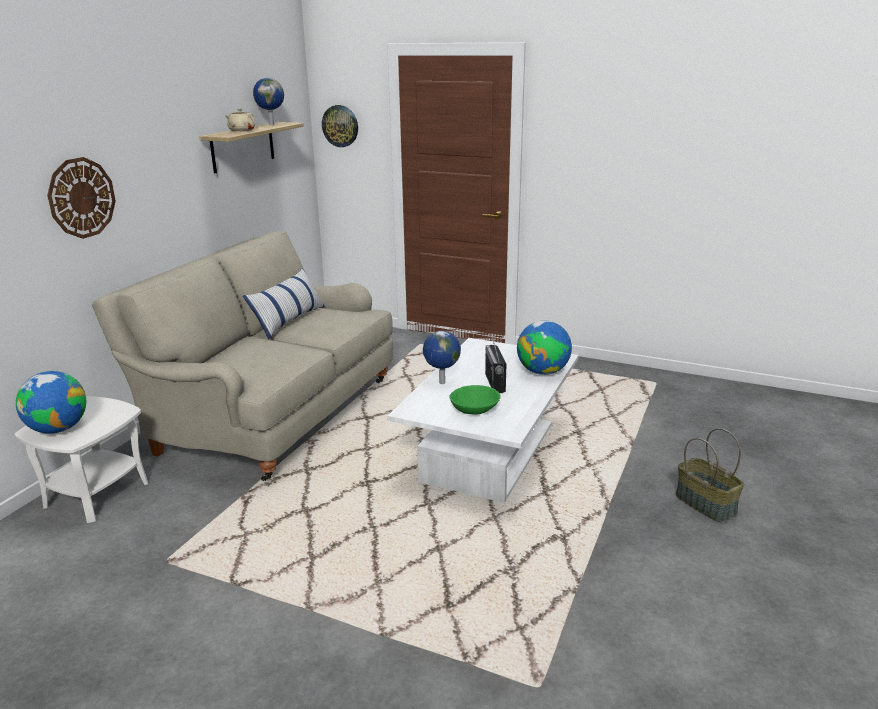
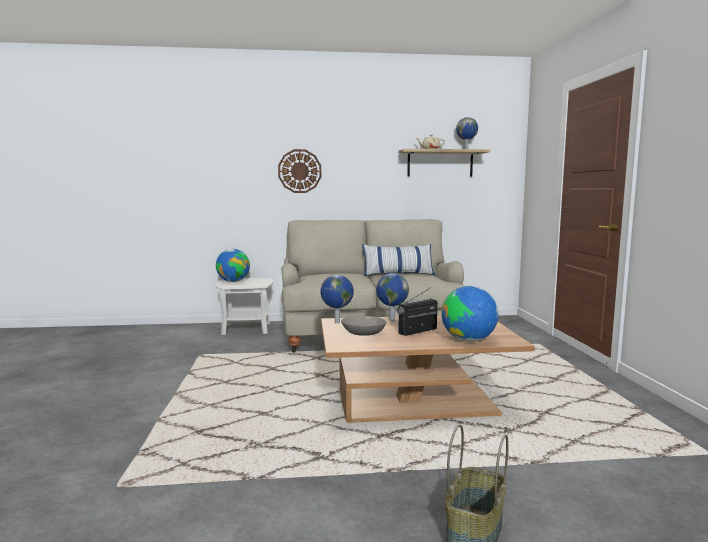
camera: 60 degrees right, 15 degrees down
(340, 126) = (536, 157): wall clock -> none
(418, 412) = (336, 322): none -> globe
(474, 409) = (363, 333): green bowl -> grey bowl
(489, 452) = (415, 402): white coffee table -> brown coffee table

